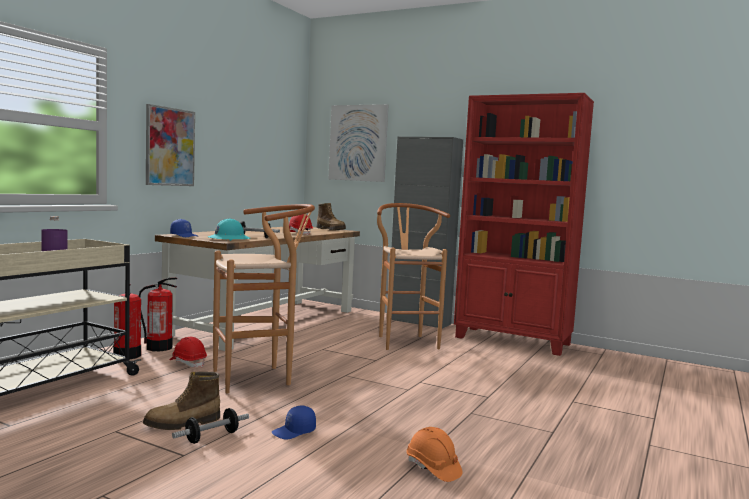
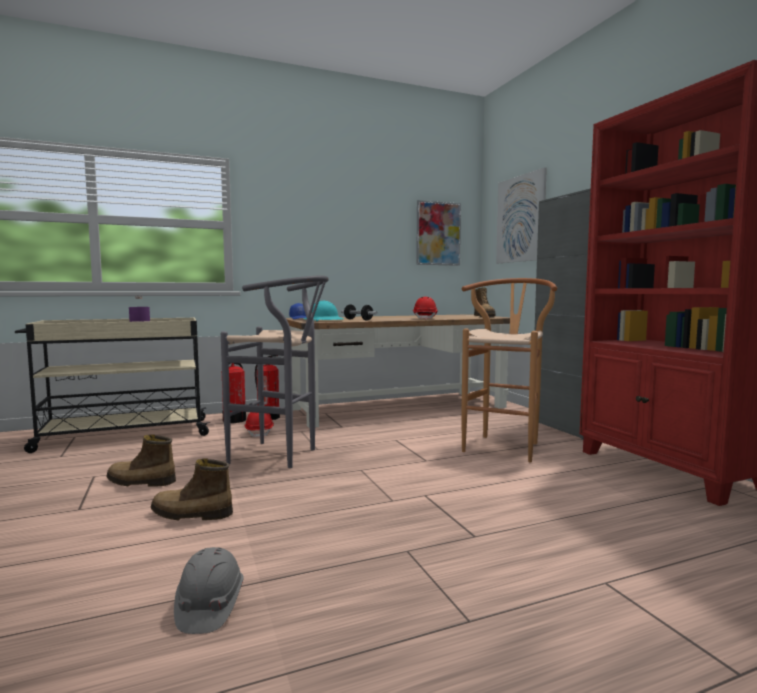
camera: 40 degrees right, 0 degrees up
(170, 147) = (300, 239): picture -> picture (438, 233)
(211, 437) = (129, 499): dumbbell -> none
(260, 378) = (281, 456): brown stool -> grey stool
(294, 432) = (191, 514): blue cap -> boot
(432, 468) = (209, 606): orange hard hat -> grey hard hat

